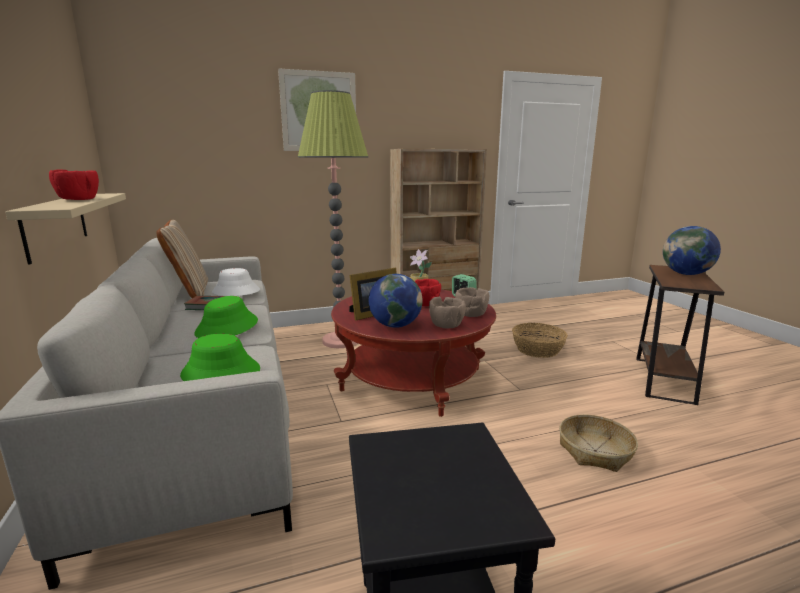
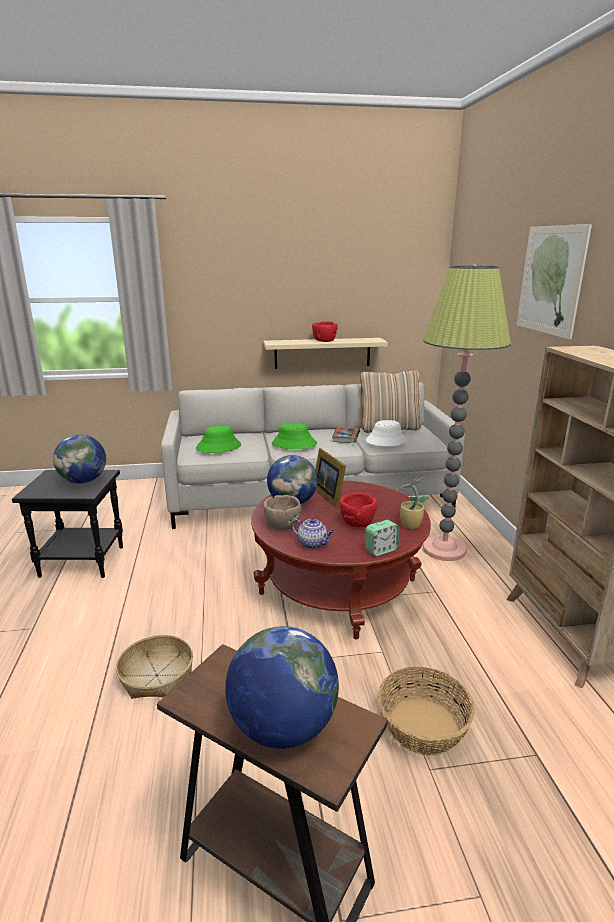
camera: 100 degrees right, 5 degrees up
(420, 458) = (83, 481): none -> globe
(471, 314) = (313, 544): brown bowl -> teapot

